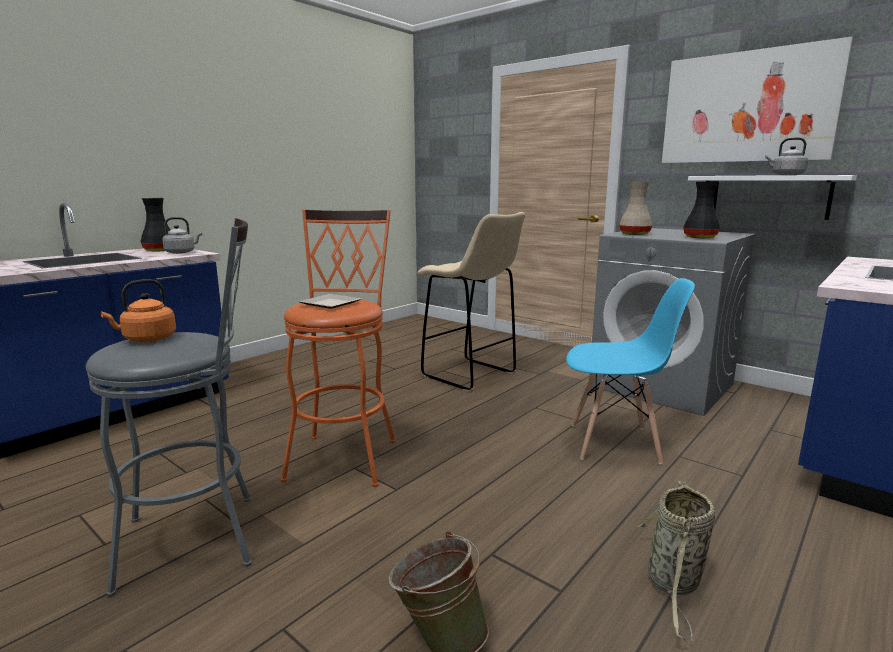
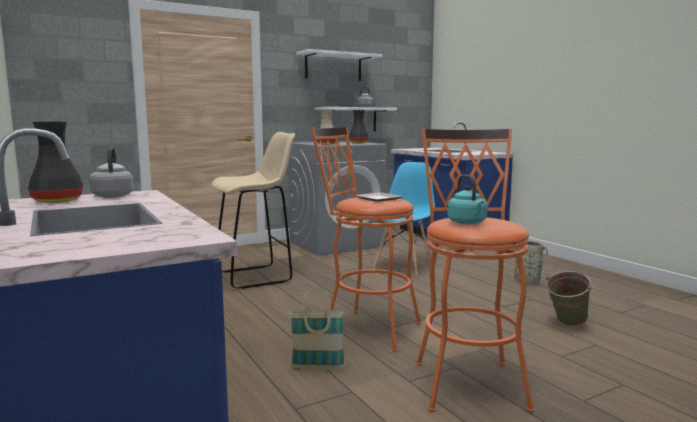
camera: 70 degrees left, 5 degrees down
(147, 339) = (468, 223): orange kettle -> turquoise kettle
(203, 538) = (468, 380): grey stool -> orange stool
(239, 448) = (318, 368): none -> basket
(747, 107) = (333, 67): picture -> white shelf

